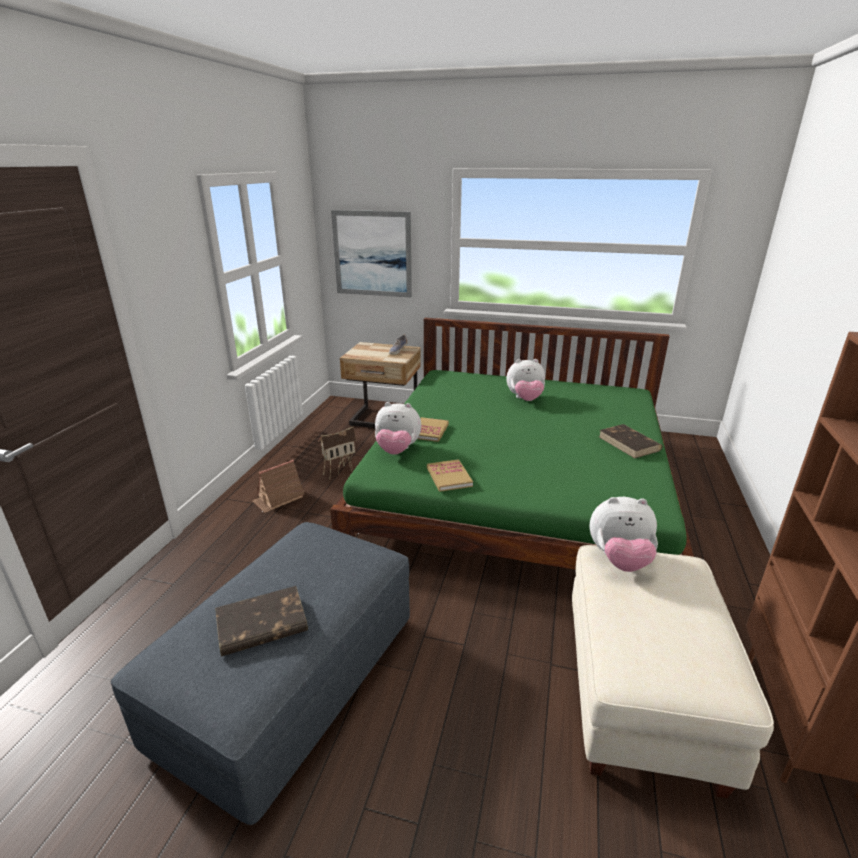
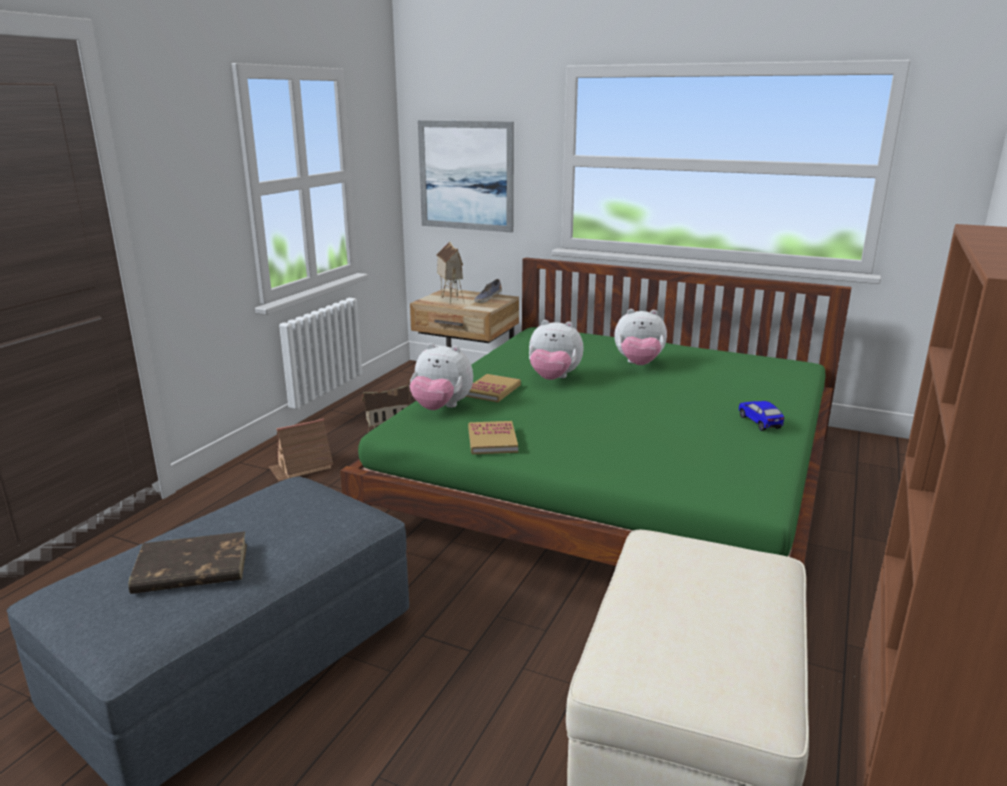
camera: 10 degrees right, 5 degrees down
(370, 352) = (450, 299): none -> toy house
(619, 560) = (675, 548): plush toy -> plush toy (553, 379)
(629, 444) = (759, 422): brown book -> toy car

